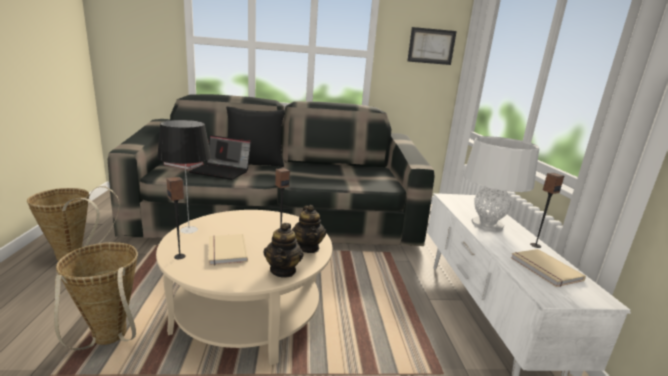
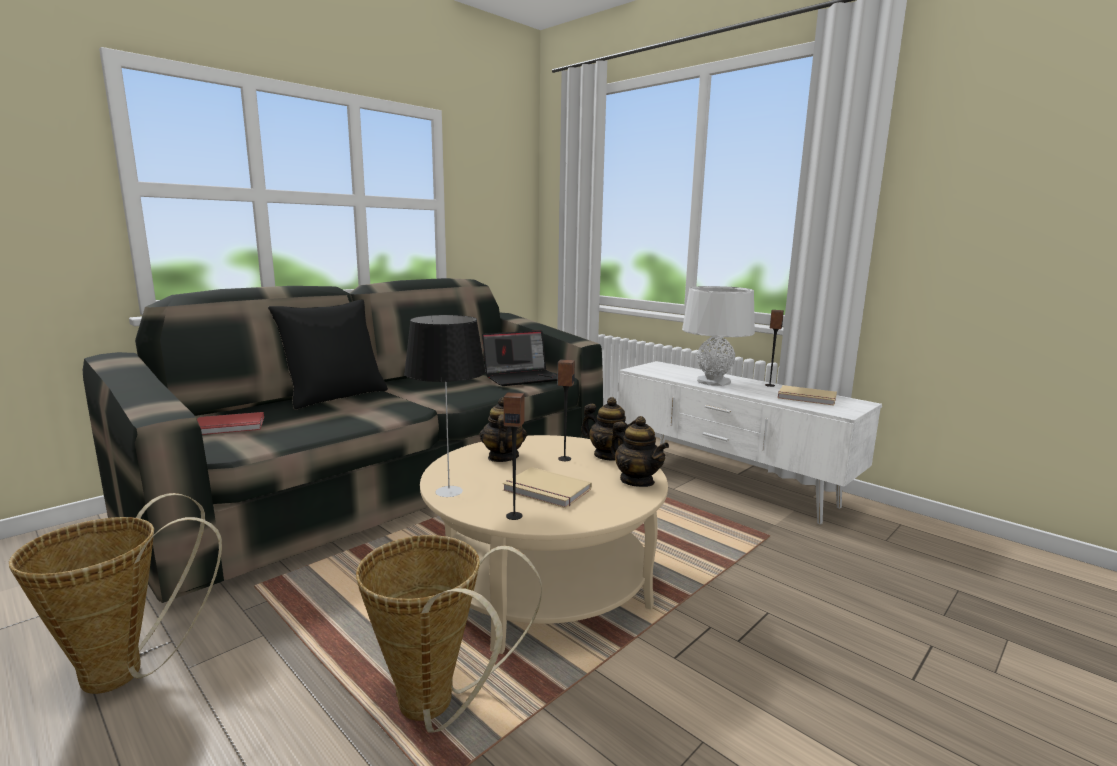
camera: 40 degrees left, 5 degrees down
(222, 171) = (319, 417): laptop -> laptop (523, 377)
(254, 223) = (502, 457): none -> teapot
(431, 46) = (507, 191): picture -> none

